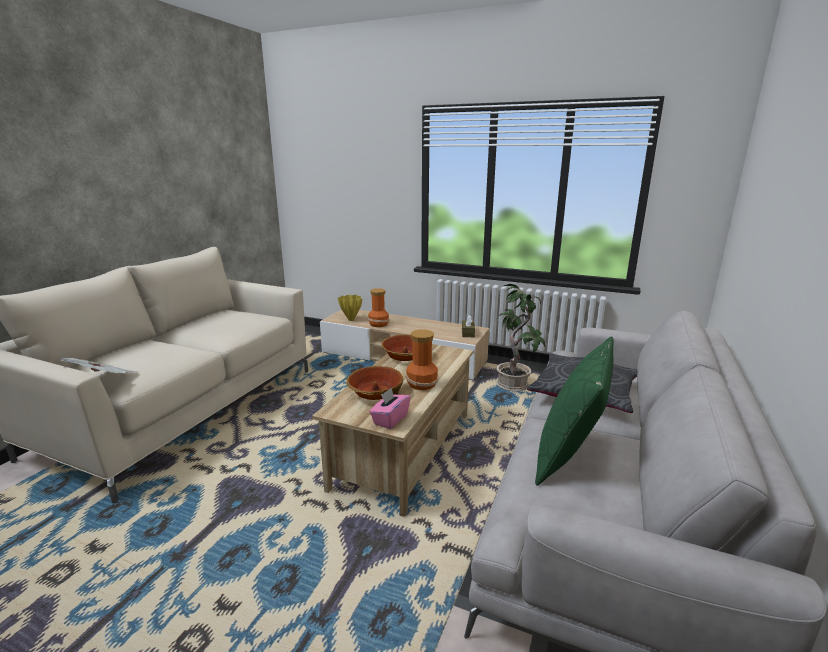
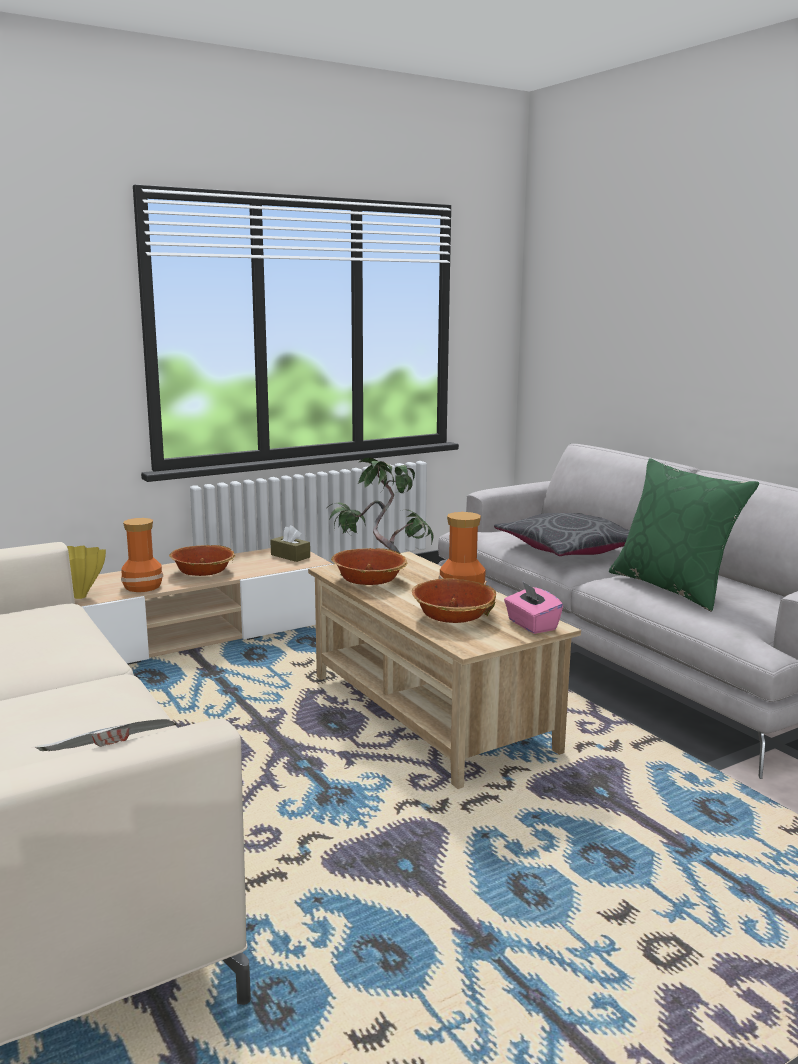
camera: 55 degrees left, 5 degrees down
(413, 326) = (203, 572): none -> bowl

